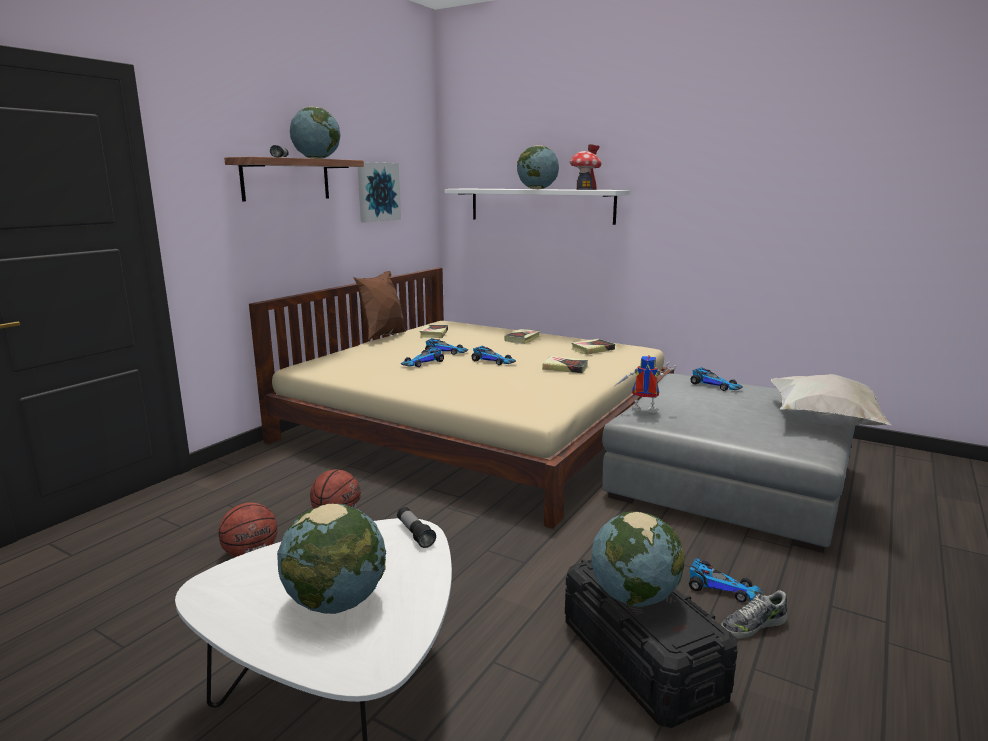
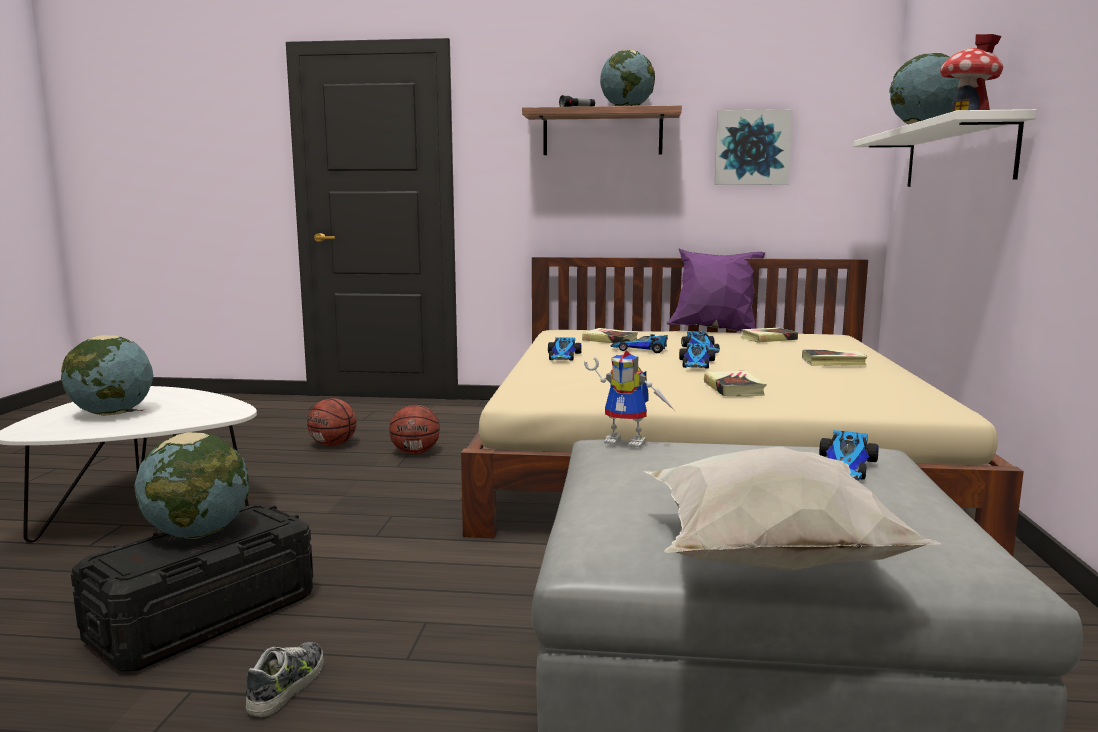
camera: 65 degrees right, 5 degrees down
(382, 336) = (715, 331): brown pillow -> purple pillow
(415, 534) = (223, 414): flashlight -> none
(592, 349) = (863, 390): book -> book (610, 340)
(641, 411) = (629, 441): toy robot -> toy robot turned 120 degrees clockwise
(722, 587) = (376, 656): toy car -> toy car (563, 357)
(752, 625) = (288, 685): shoe -> shoe turned 60 degrees clockwise

